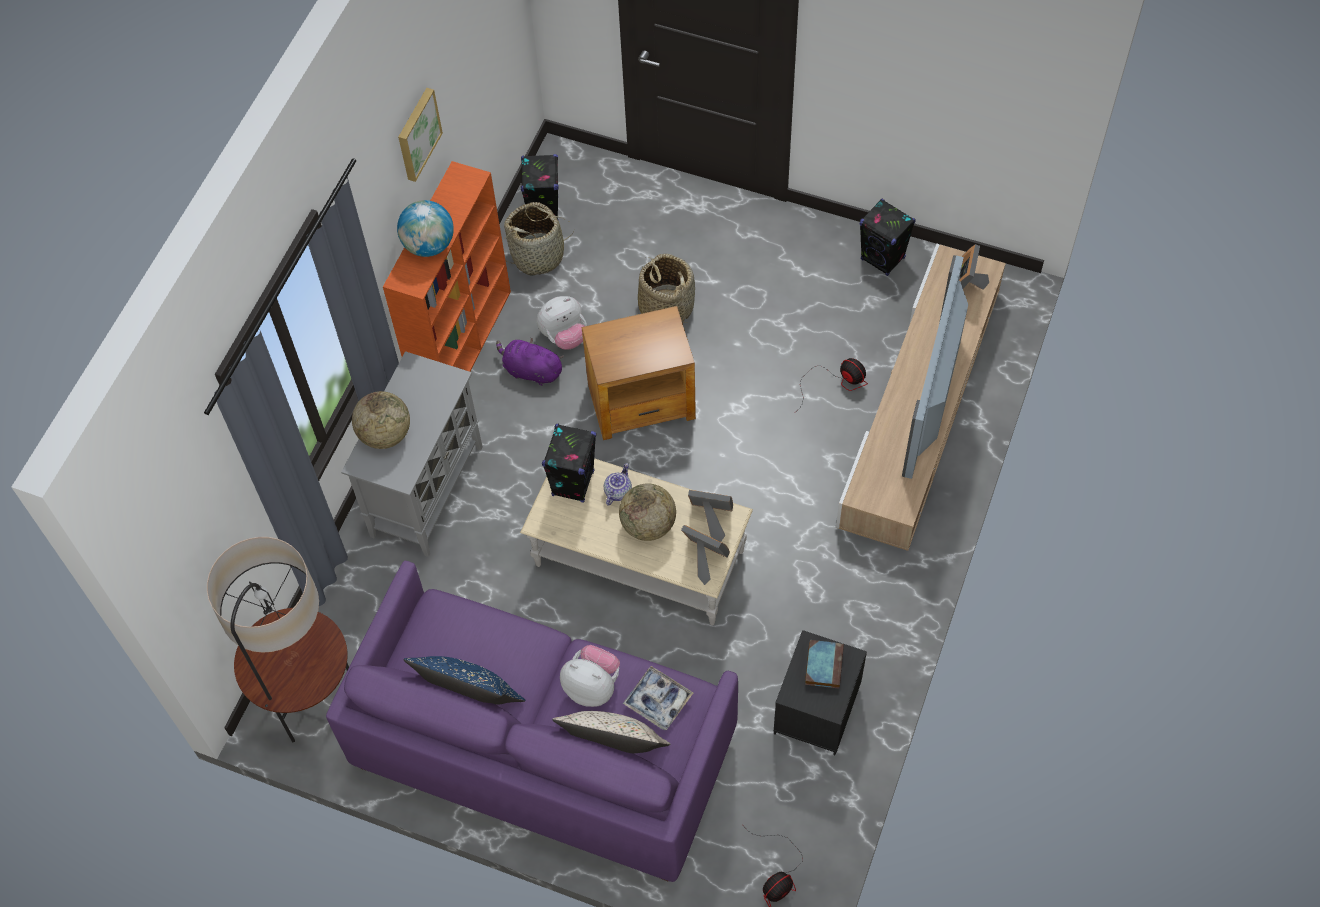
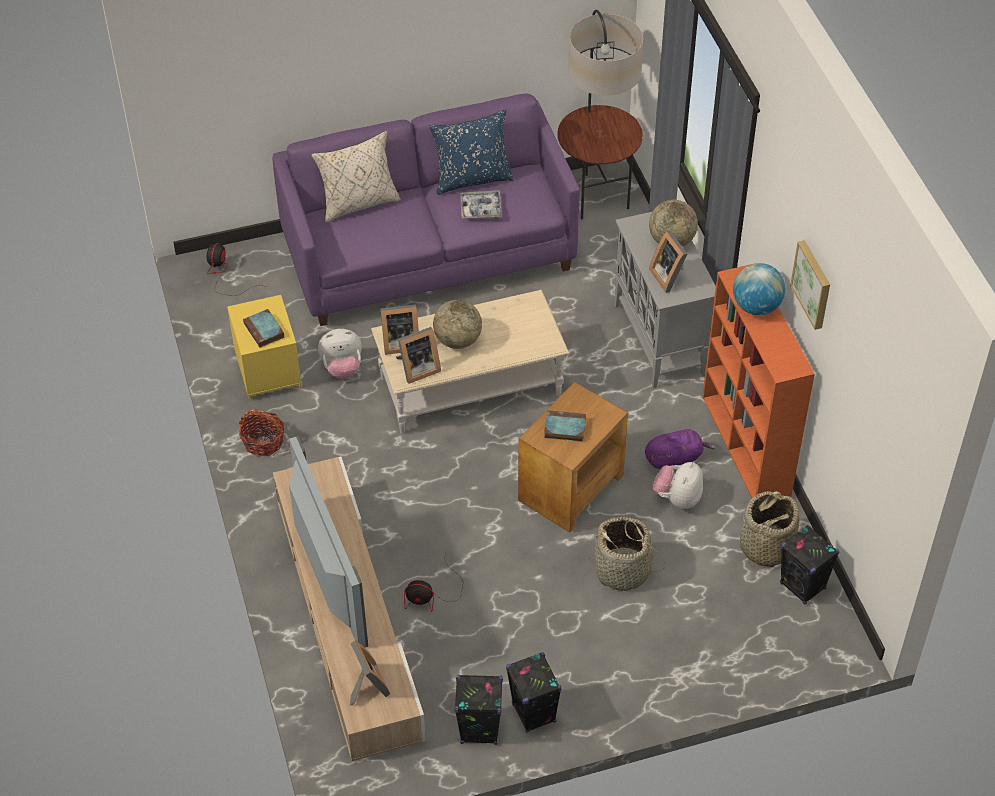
camera: 140 degrees right, 10 degrees down
(427, 398) = (669, 276): none -> picture frame
(573, 483) = (535, 335): black speaker -> black speaker (534, 713)
(592, 686) = (402, 223): plush toy -> plush toy (342, 368)
(617, 491) = (499, 347): teapot -> none
(648, 346) = (563, 428): none -> book
(658, 700) = (353, 238): tray -> tray (481, 208)
(817, 711) = (267, 370): black nightstand -> yellow nightstand
(876, 628) = (263, 441): none -> basket

